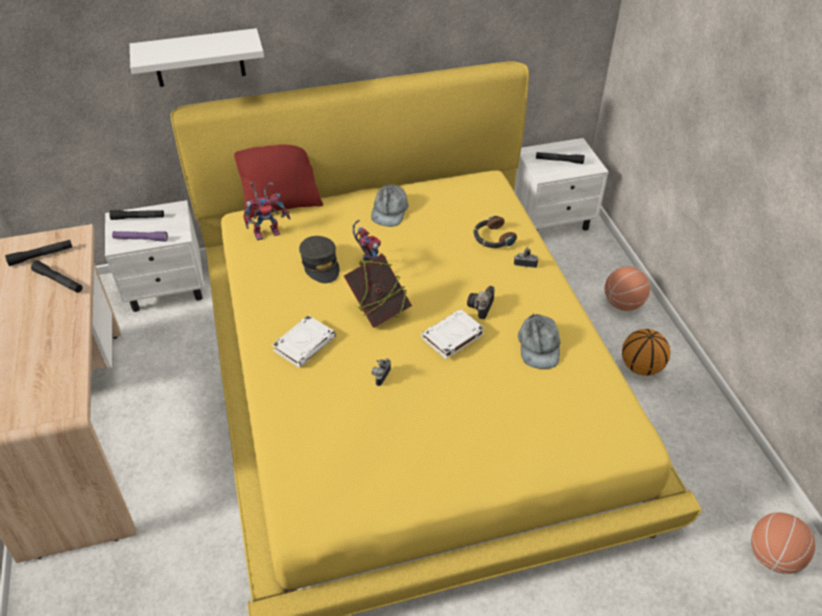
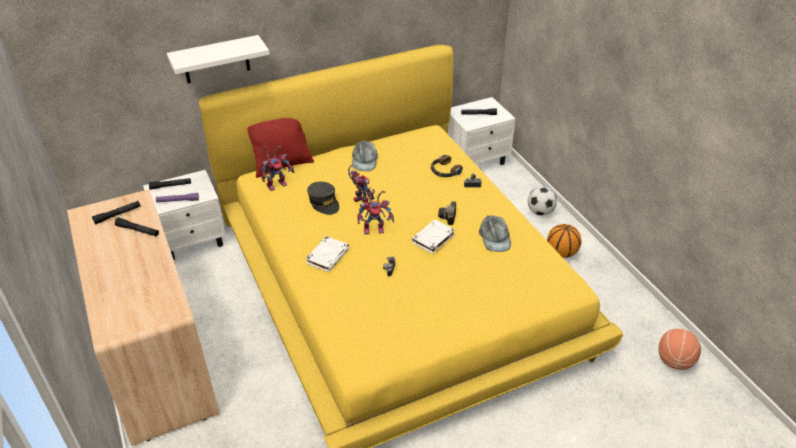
camera: 10 degrees left, 5 degrees down
(378, 311) = (375, 228): book -> toy robot
(623, 303) = (540, 212): basketball -> football

